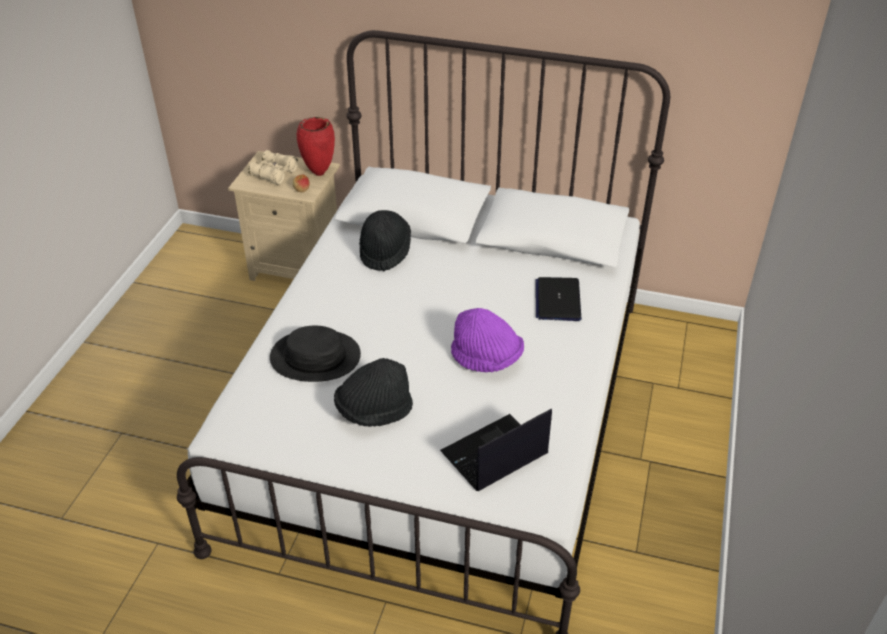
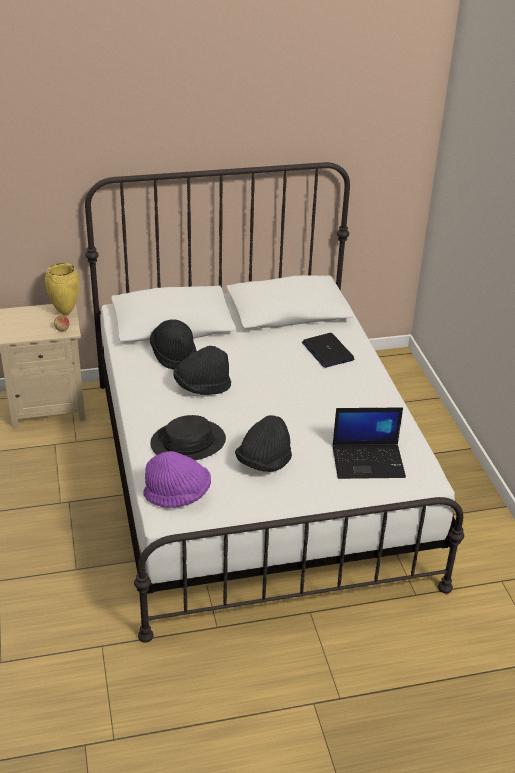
camera: 30 degrees left, 5 degrees down
(274, 173) = (26, 323): beige binoculars -> none
(319, 173) = (65, 312): red vase -> yellow vase
(383, 298) = (202, 387): none -> black hat
(486, 359) = (312, 404): purple hat -> purple hat (178, 495)
(494, 455) = (369, 461): laptop -> laptop turned 120 degrees counterclockwise

